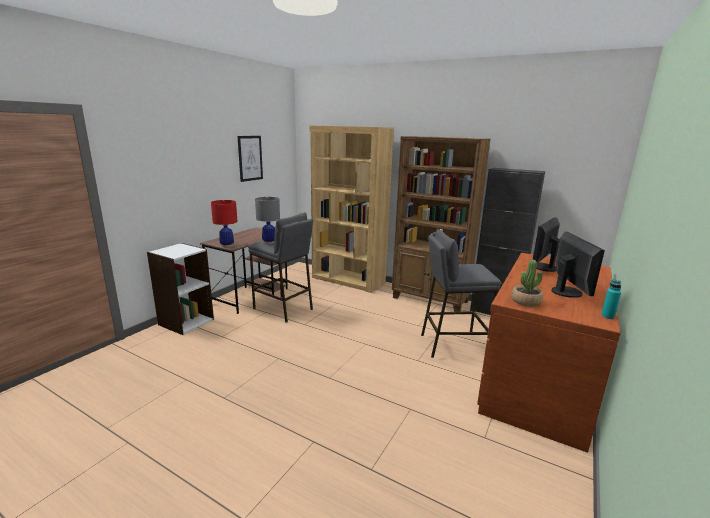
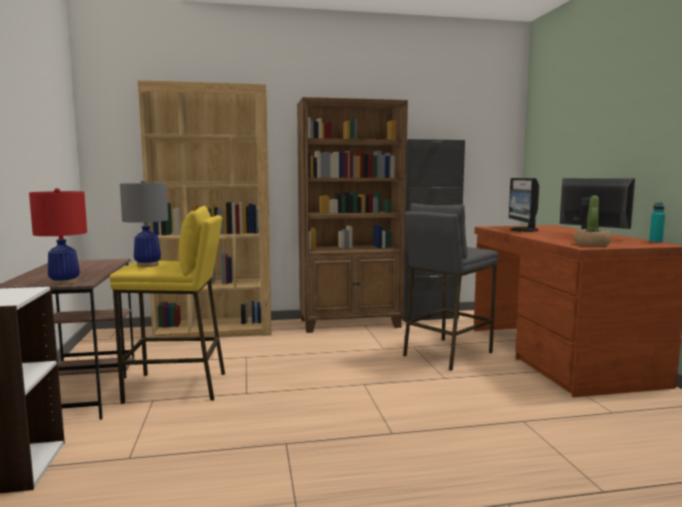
camera: 40 degrees left, 10 degrees down
(250, 158) = (33, 129): picture -> none
(283, 309) = (177, 387): grey stool -> yellow stool

